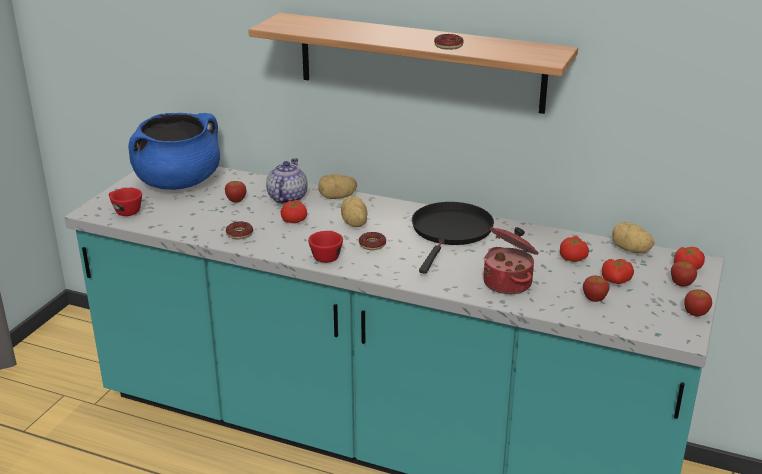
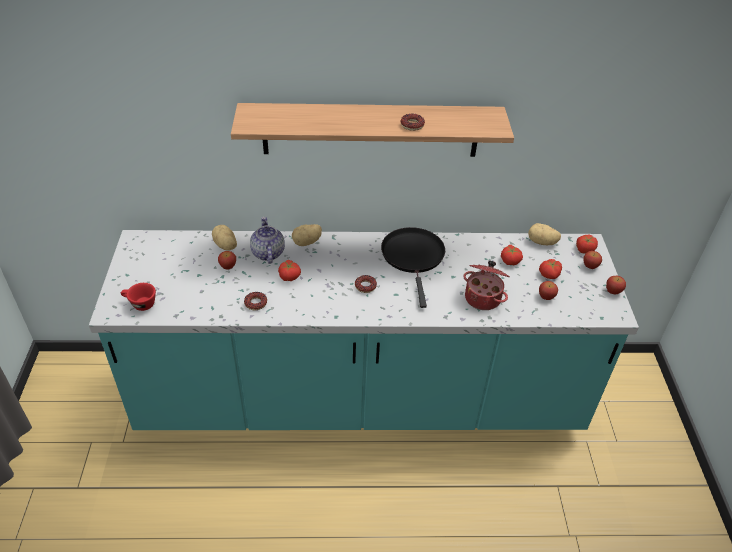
camera: 25 degrees left, 15 degrees up
(178, 182) = (164, 258): blue cooking pot -> none
(326, 255) = (338, 307): red cup -> none
(353, 224) = (337, 267): potato -> potato (225, 246)

